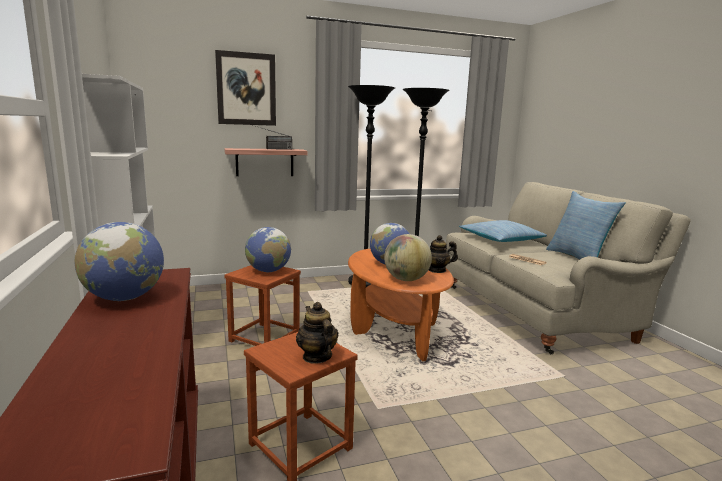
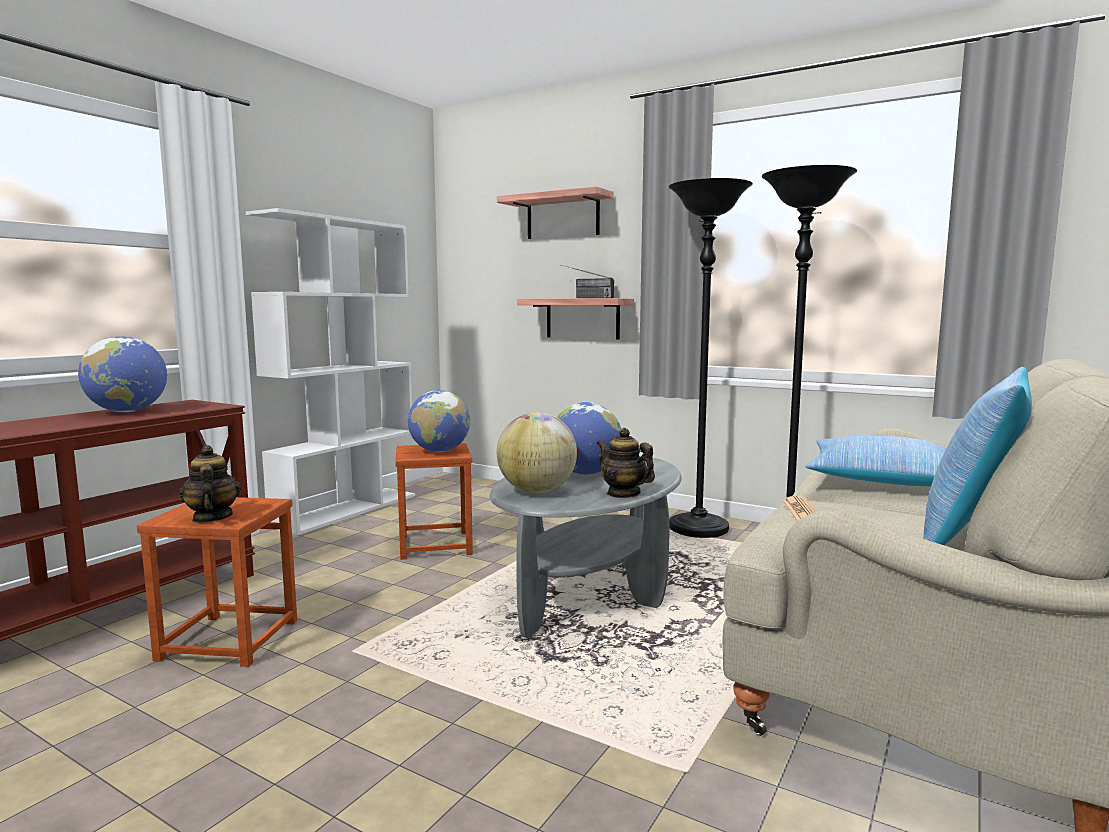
camera: 50 degrees right, 5 degrees down
(246, 89) = (563, 216): picture -> shelf
(317, 357) = (212, 518): teapot -> teapot turned 45 degrees counterclockwise
(394, 329) = (589, 591): orange coffee table -> grey coffee table

